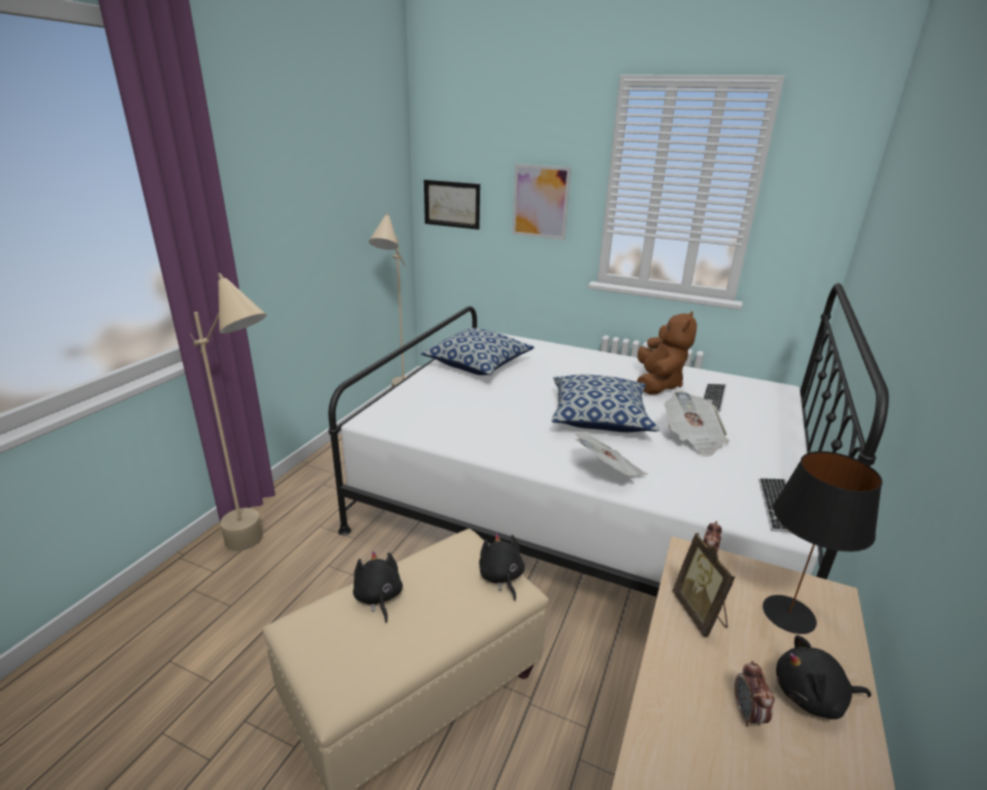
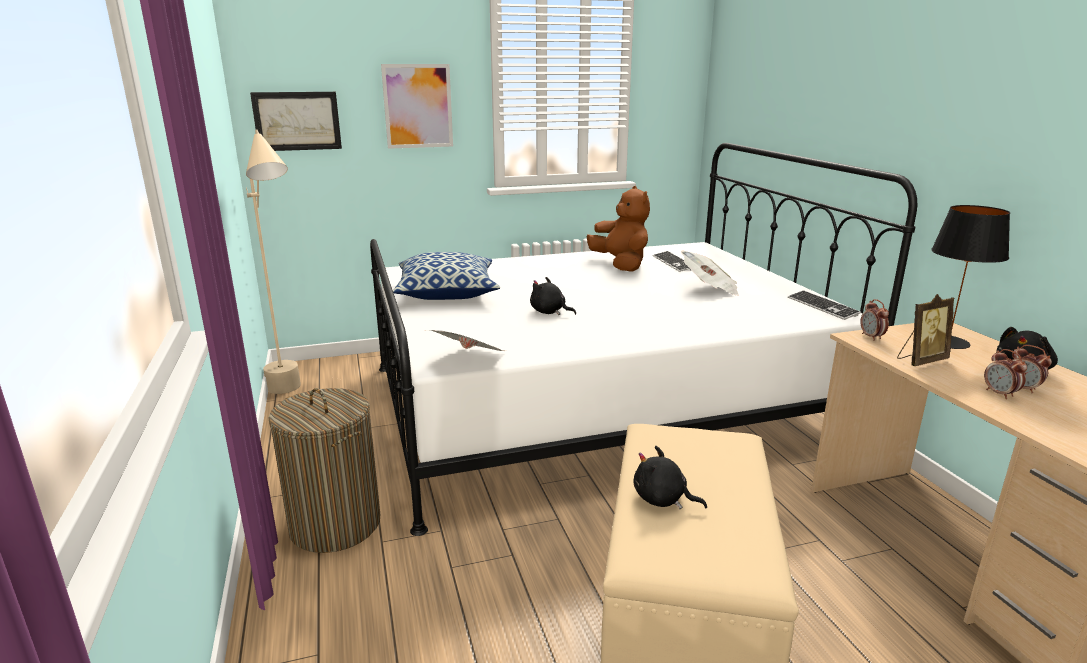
camera: 40 degrees left, 5 degrees down
(263, 550) = (349, 598): beige floor lamp -> none
(313, 501) = (335, 524): none -> laundry basket
(501, 577) = (718, 438): black plush toy -> black plush toy (549, 312)
(599, 418) = (627, 297): pillow -> none
(609, 473) = (704, 326): newspaper -> newspaper (470, 361)
(700, 613) = (920, 360): picture frame -> picture frame turned 60 degrees counterclockwise
(702, 700) = (1000, 394): none -> alarm clock

